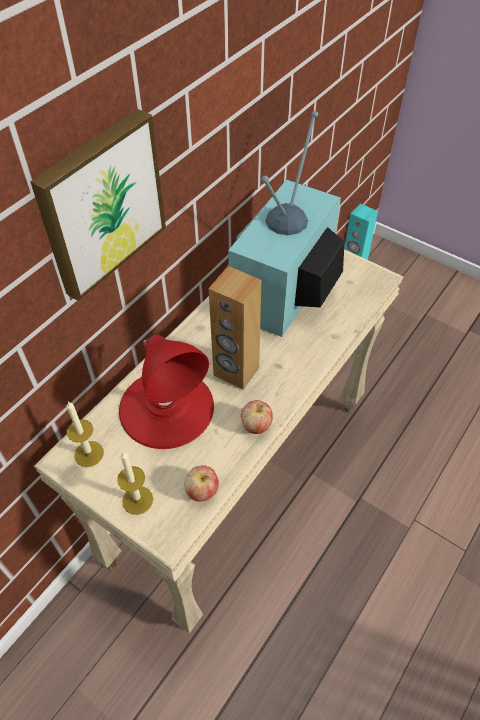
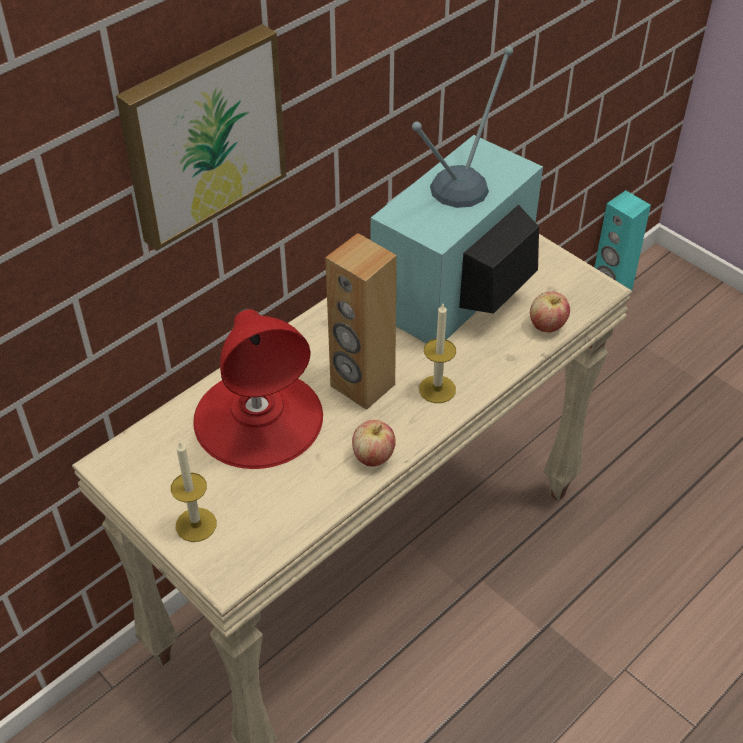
camera: 10 degrees right, 5 degrees down
(89, 454) = (145, 460): candle -> candle (437, 389)
(202, 491) = (282, 526): apple -> apple (547, 326)

